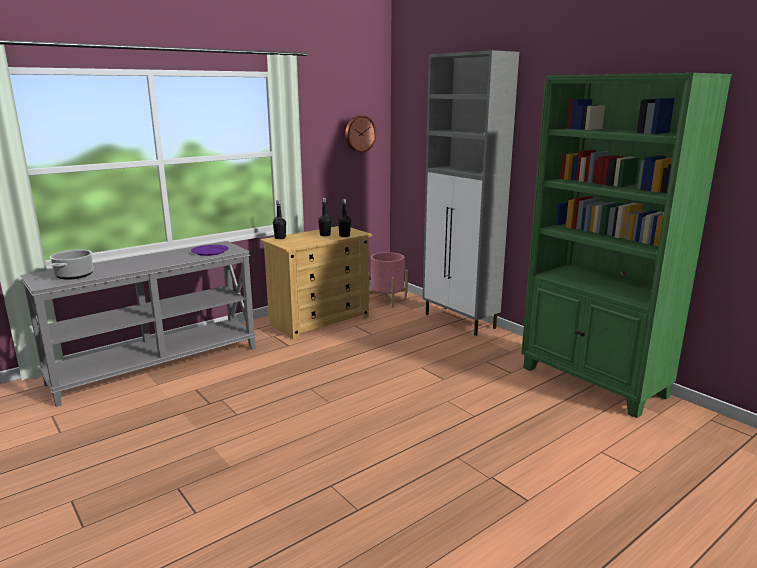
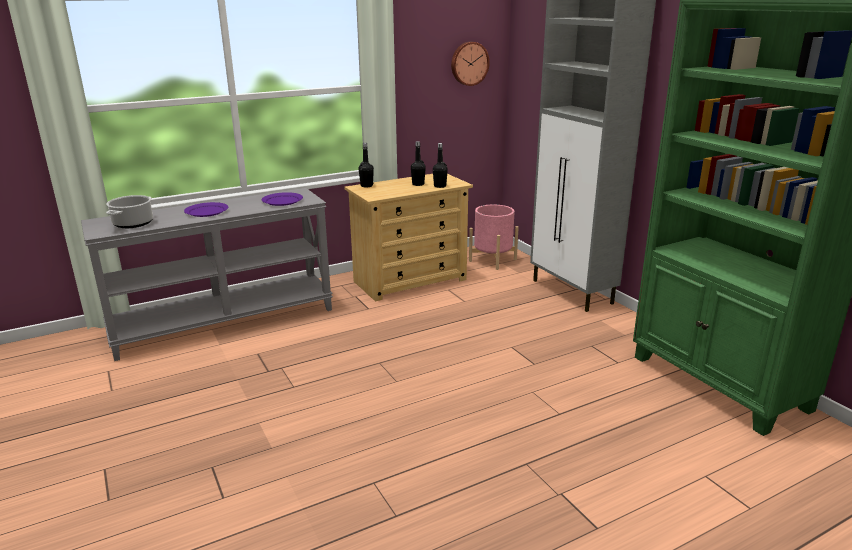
camera: 10 degrees right, 5 degrees up
(142, 262) = (206, 211): none -> purple plate

